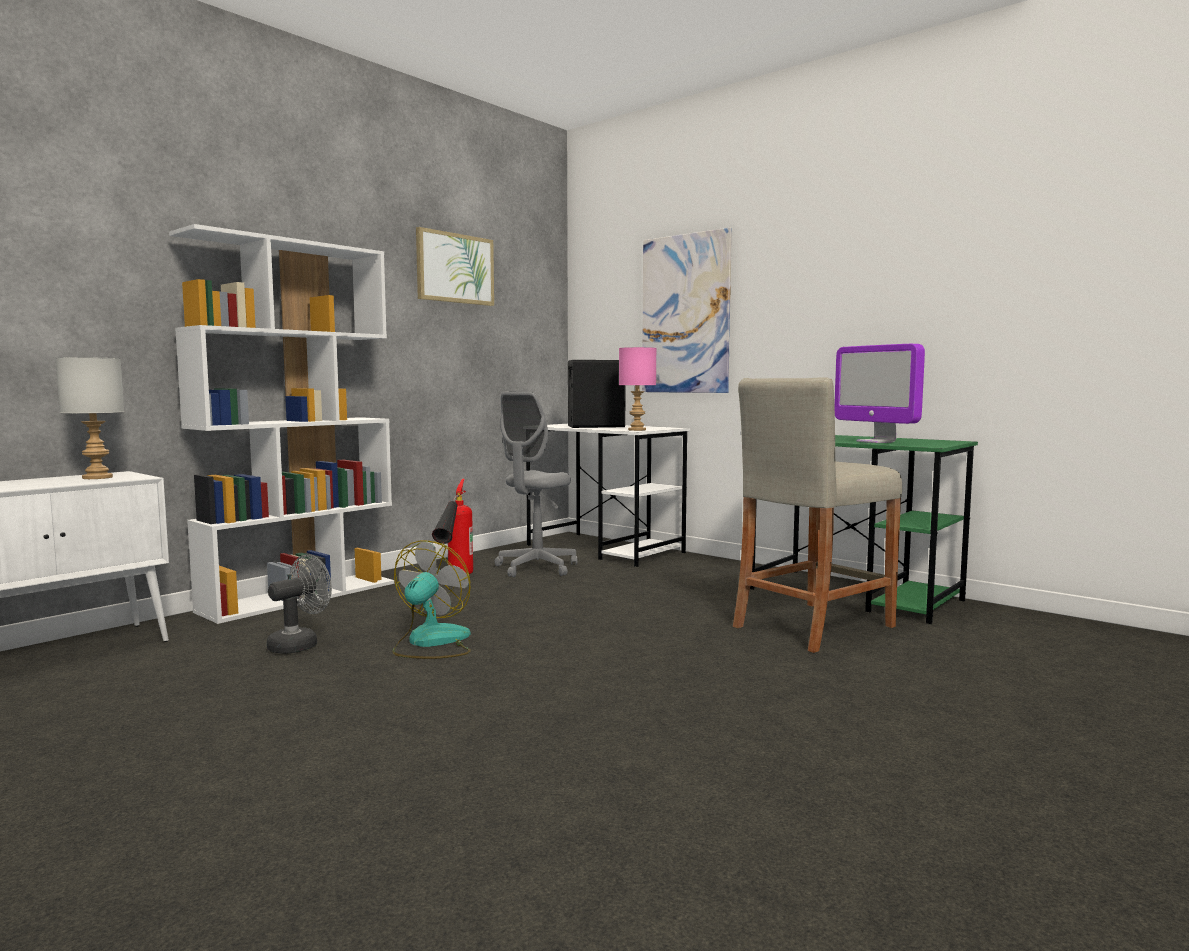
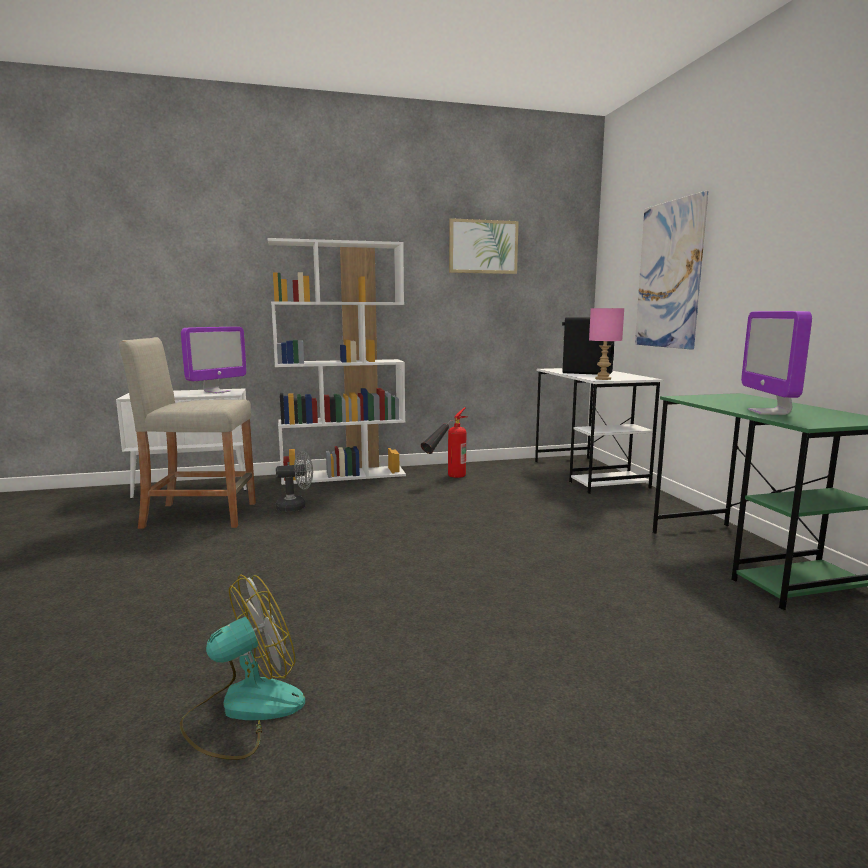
camera: 35 degrees right, 5 degrees up
(97, 477) = (217, 392): grey table lamp -> monitor
(431, 643) = (359, 522): fan -> fan (243, 710)
(536, 568) = (511, 481): grey office chair -> none
(812, 626) = (650, 580): beige stool -> beige stool (200, 515)

